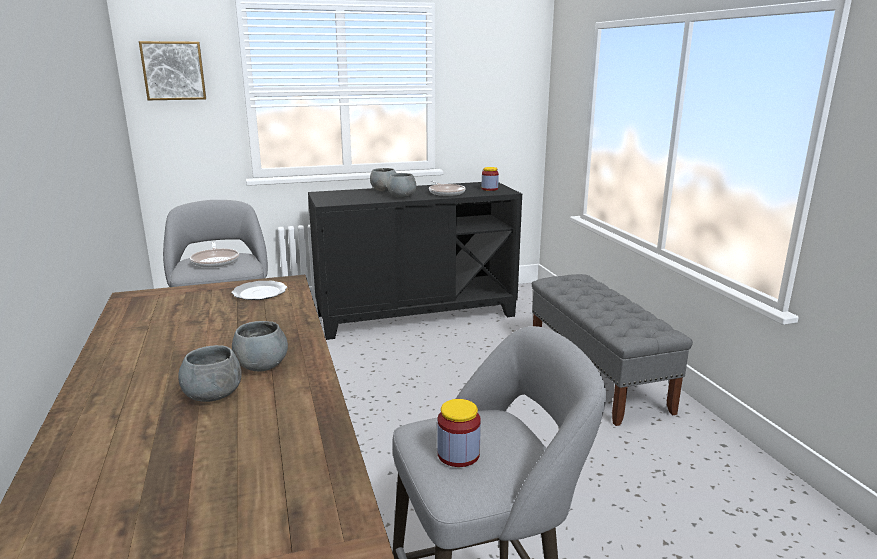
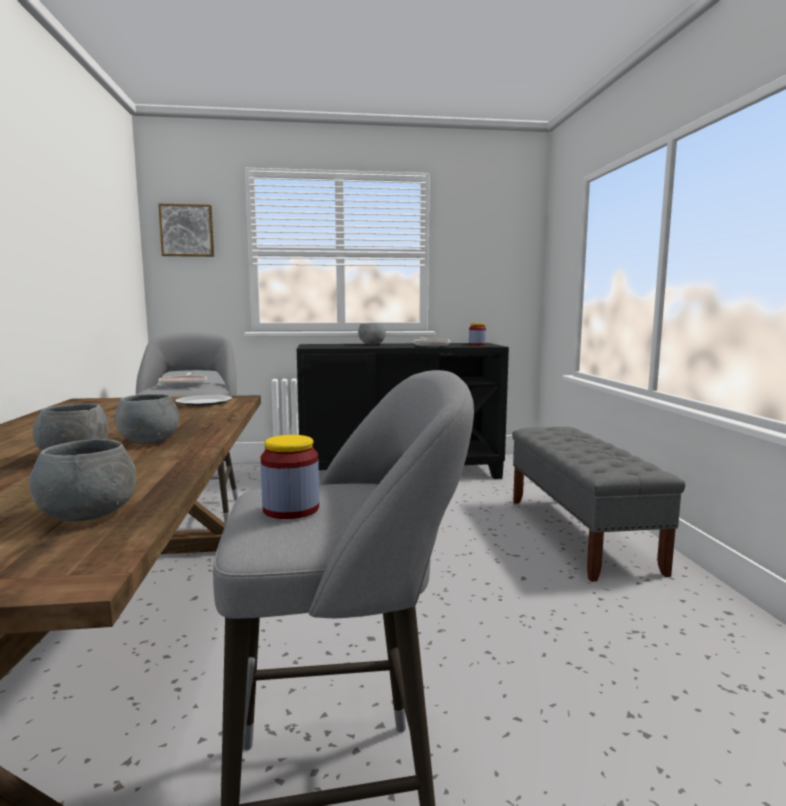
camera: 10 degrees right, 10 degrees down
(402, 197) = (385, 346): grey bowl -> grey bowl (89, 515)

